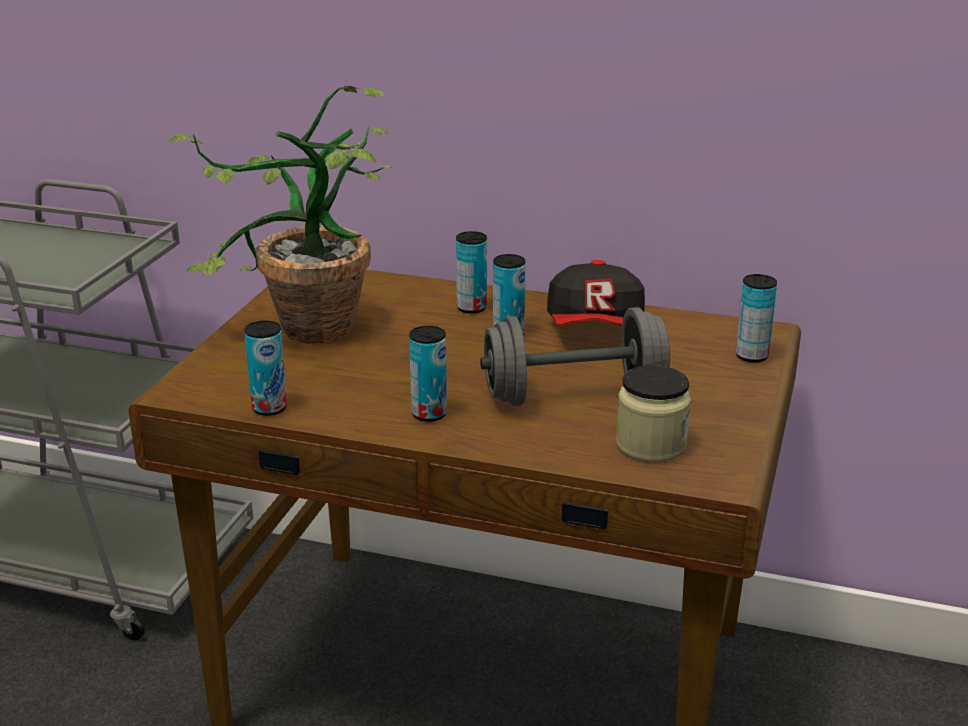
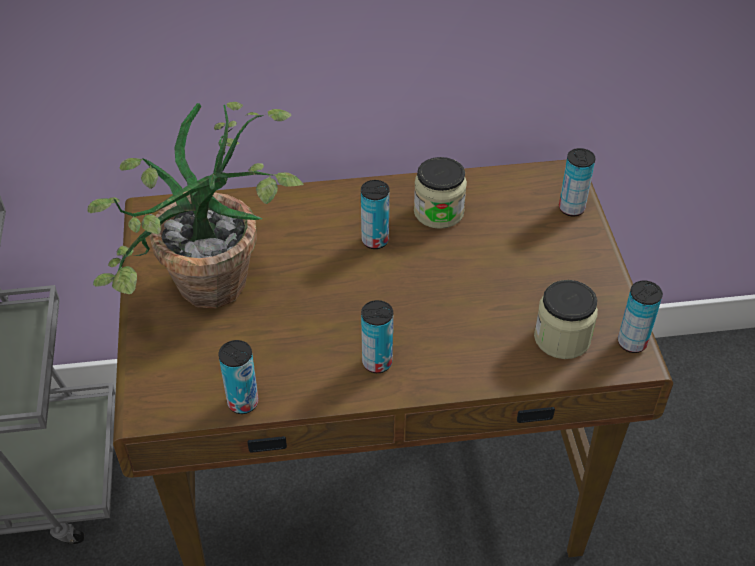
camera: 25 degrees left, 20 degrees up
(471, 308) = (324, 217): can -> can (632, 342)
(574, 395) = (472, 300): grey dumbbell -> none
(596, 329) = (438, 212): cap -> jar

